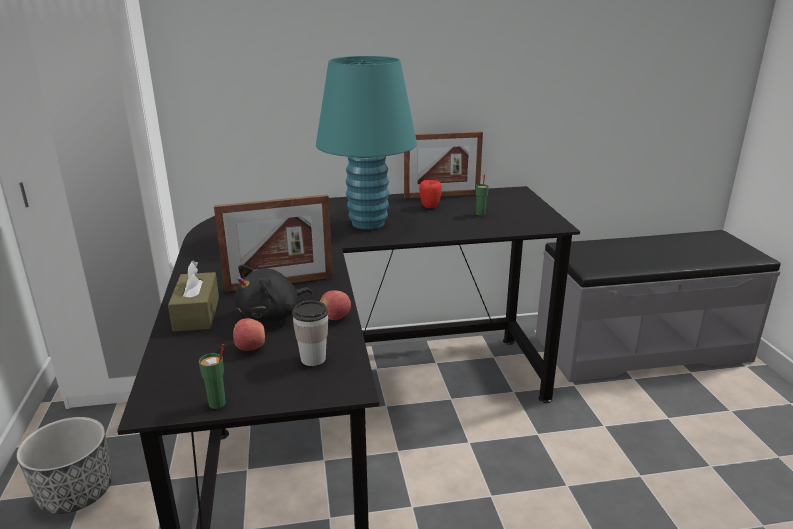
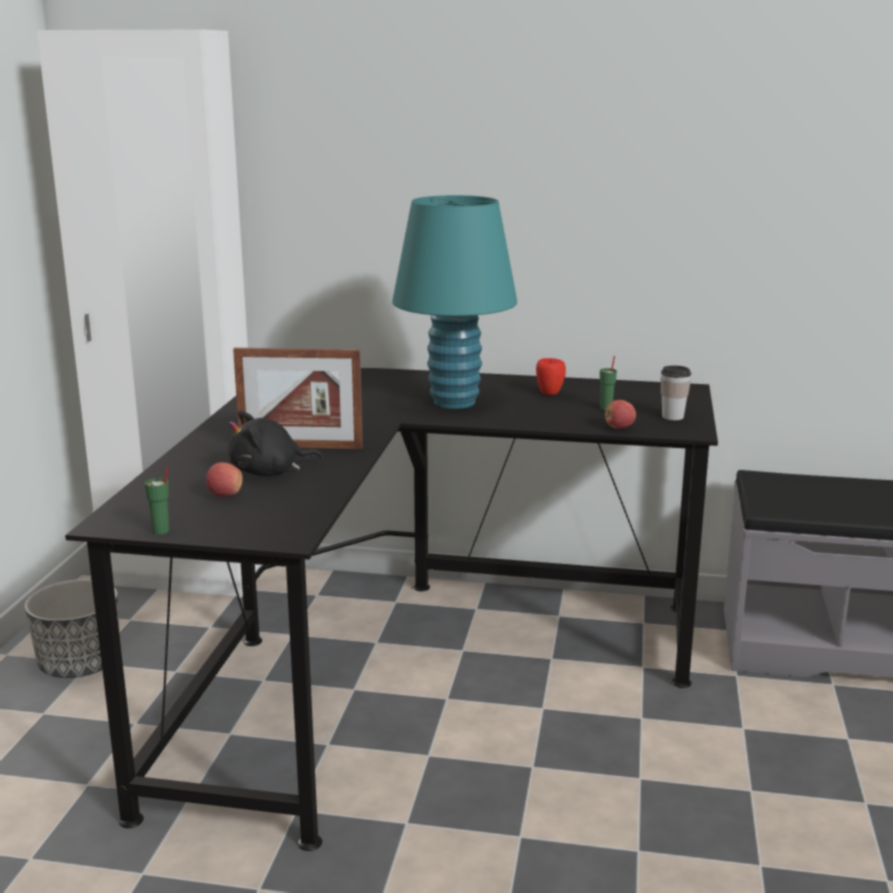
camera: 20 degrees right, 5 degrees down
(197, 313) = (197, 461): brown tissue box -> none
(313, 359) = (277, 512): cup -> cup (672, 417)
(335, 317) = (330, 483): apple -> apple (619, 427)
(442, 195) = (578, 383): picture frame -> none

